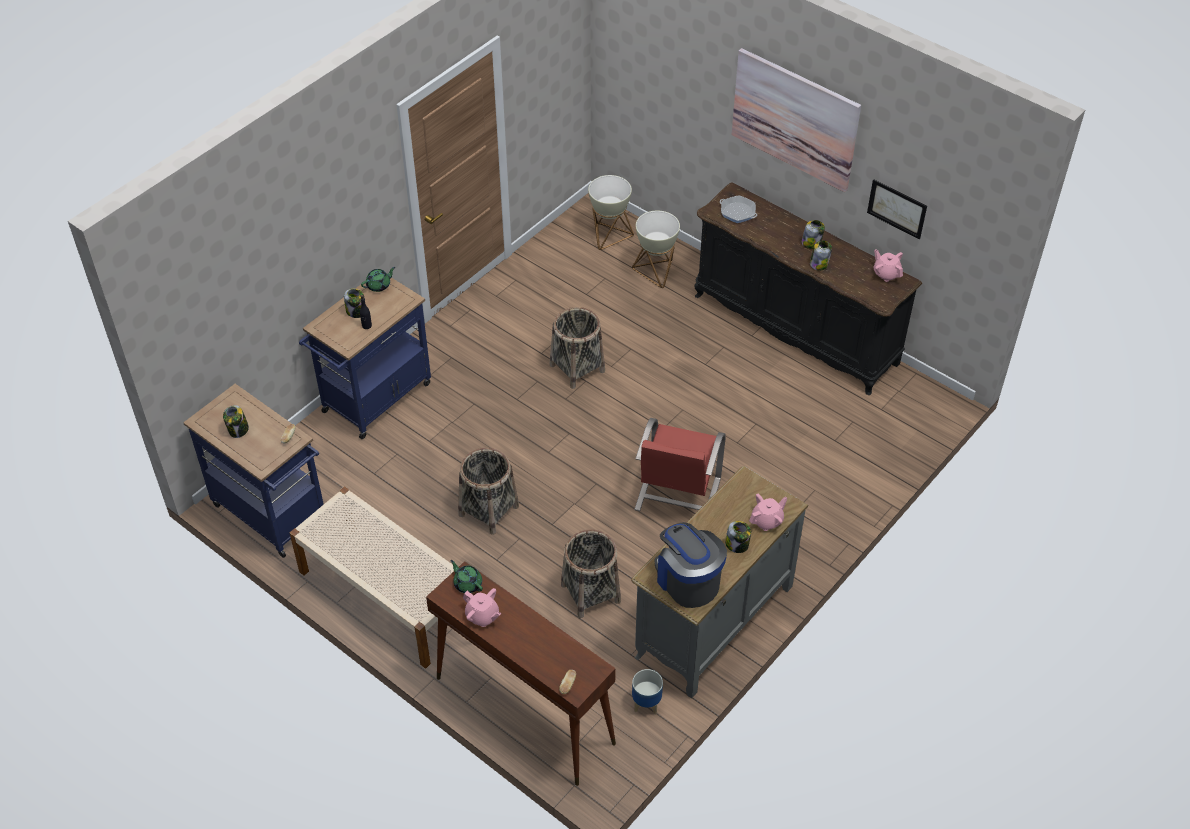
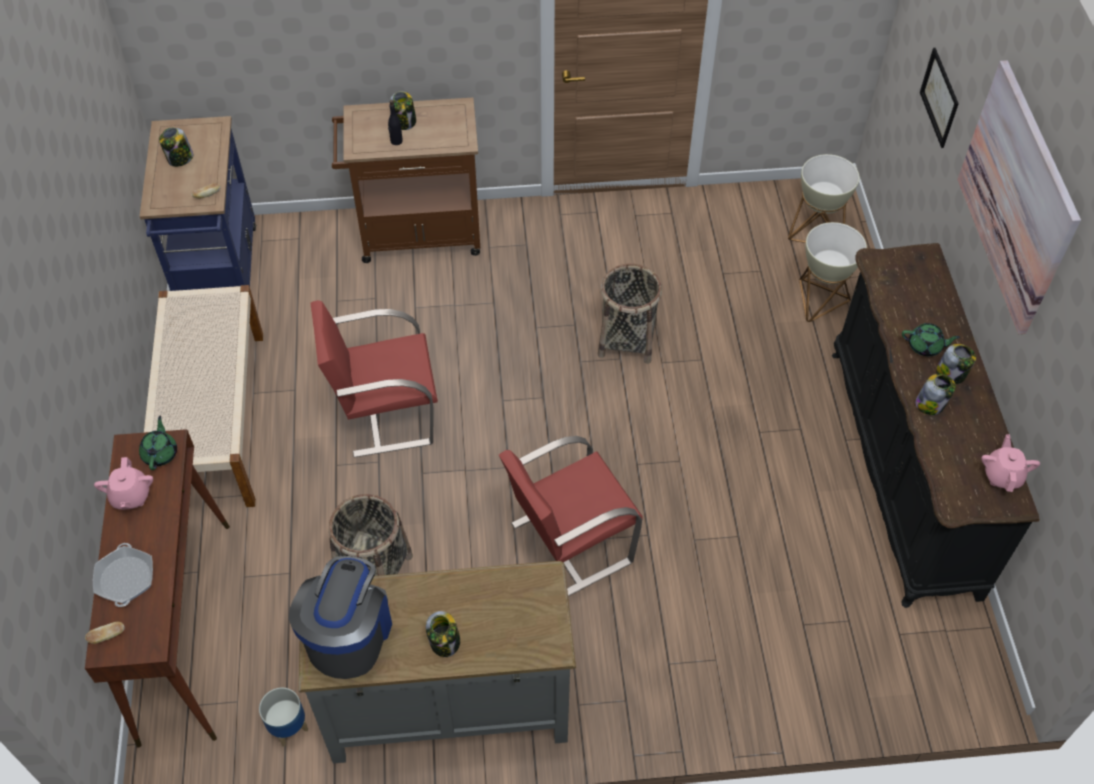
camera: 45 degrees right, 5 degrees up
(374, 400) = (416, 235): blue cart -> brown cart
(379, 285) = (454, 111): green teapot -> green teapot (925, 346)
(488, 510) = (385, 413): basket -> red chair
(738, 212) = (904, 280): frying pan -> frying pan (125, 578)
(767, 521) = (508, 644): pink teapot -> none
(897, 208) = (1058, 399): picture -> picture (939, 97)

